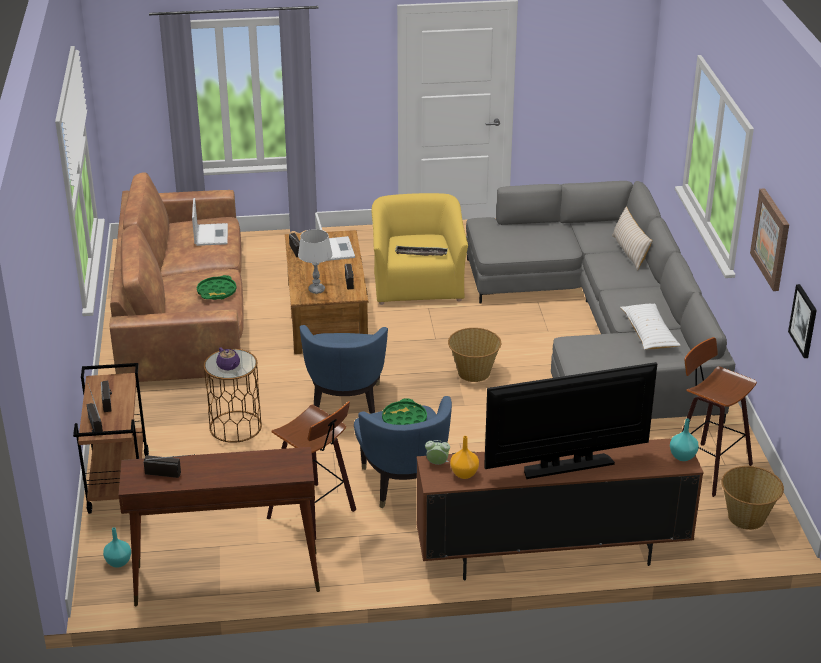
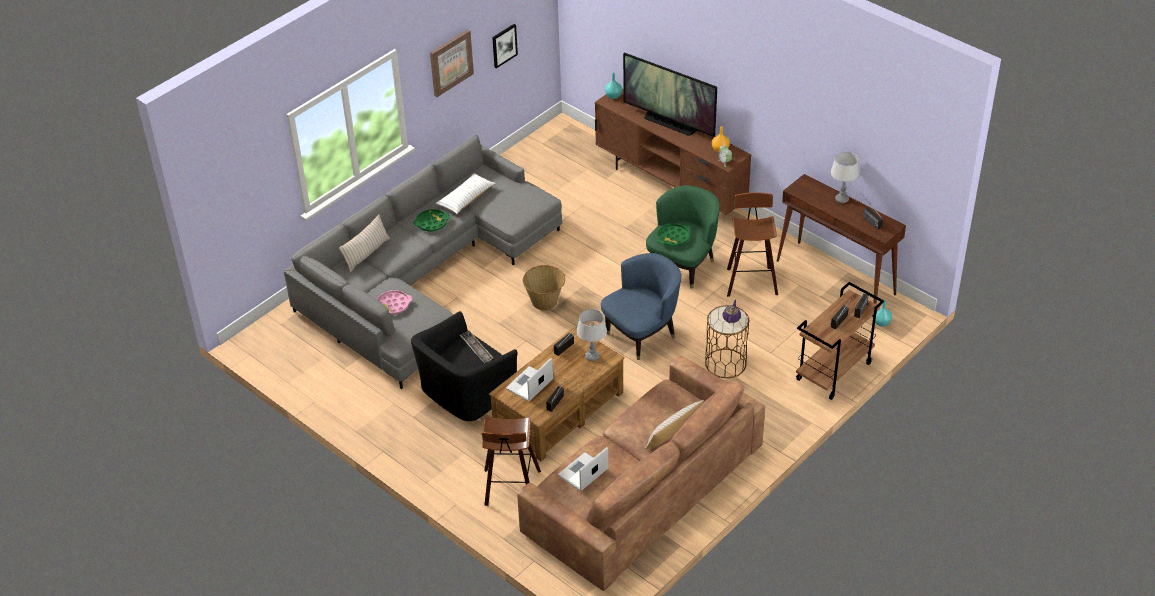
camera: 130 degrees left, 10 degrees up
(176, 294) = (673, 434): none -> beige pillow
(217, 292) = (649, 409): green tray -> green tray (432, 223)
(230, 478) = (842, 199): none -> grey table lamp
(403, 483) = (683, 265): blue armchair -> green armchair
(417, 284) = (466, 392): yellow armchair -> black armchair
(535, 237) = (393, 305): none -> pink tray
(707, 467) = (529, 172): stool -> stool (511, 489)
(747, 518) = (558, 143): basket -> none

